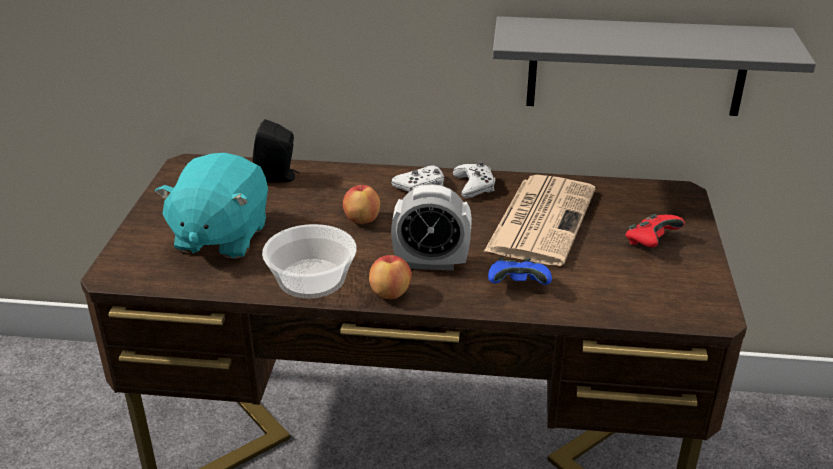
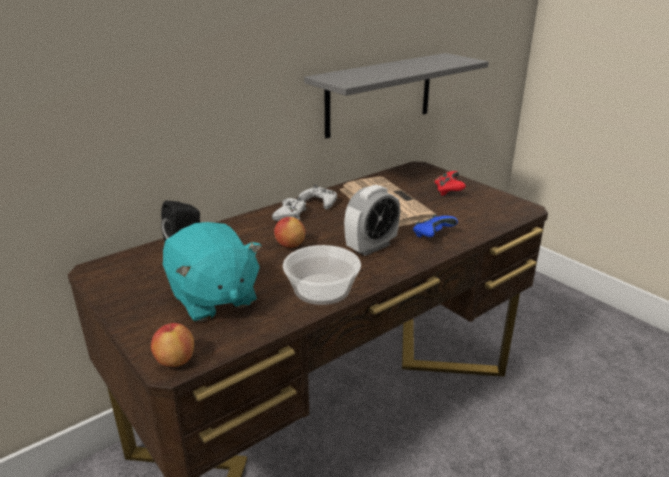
camera: 45 degrees left, 5 degrees down
(390, 293) = (381, 272): apple -> apple (175, 360)

